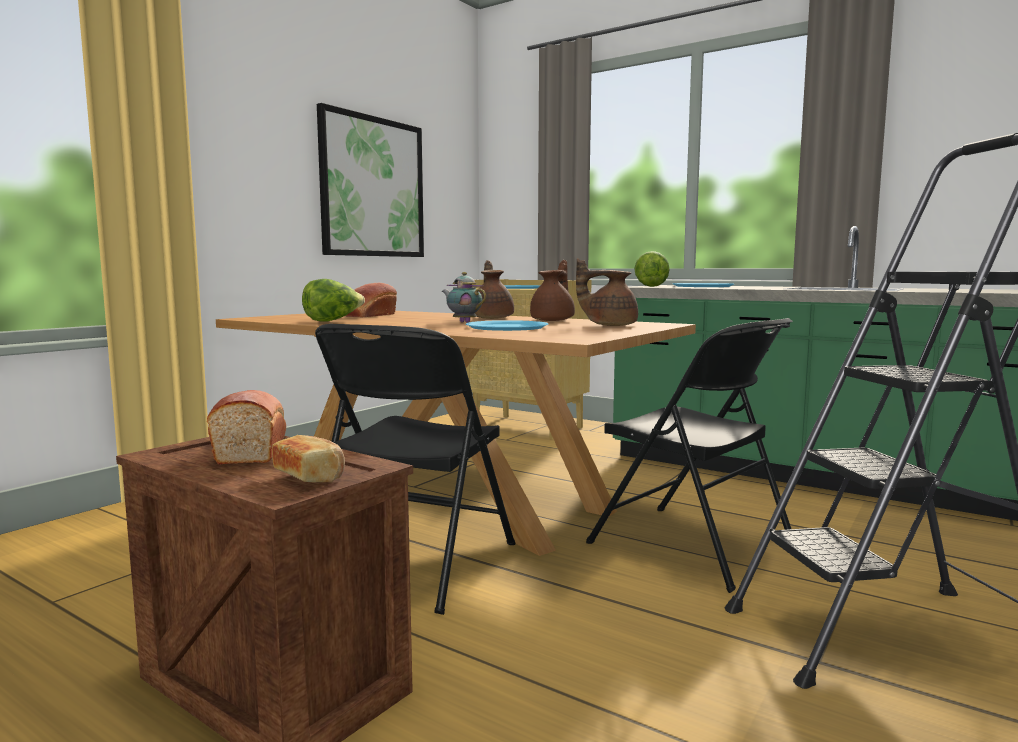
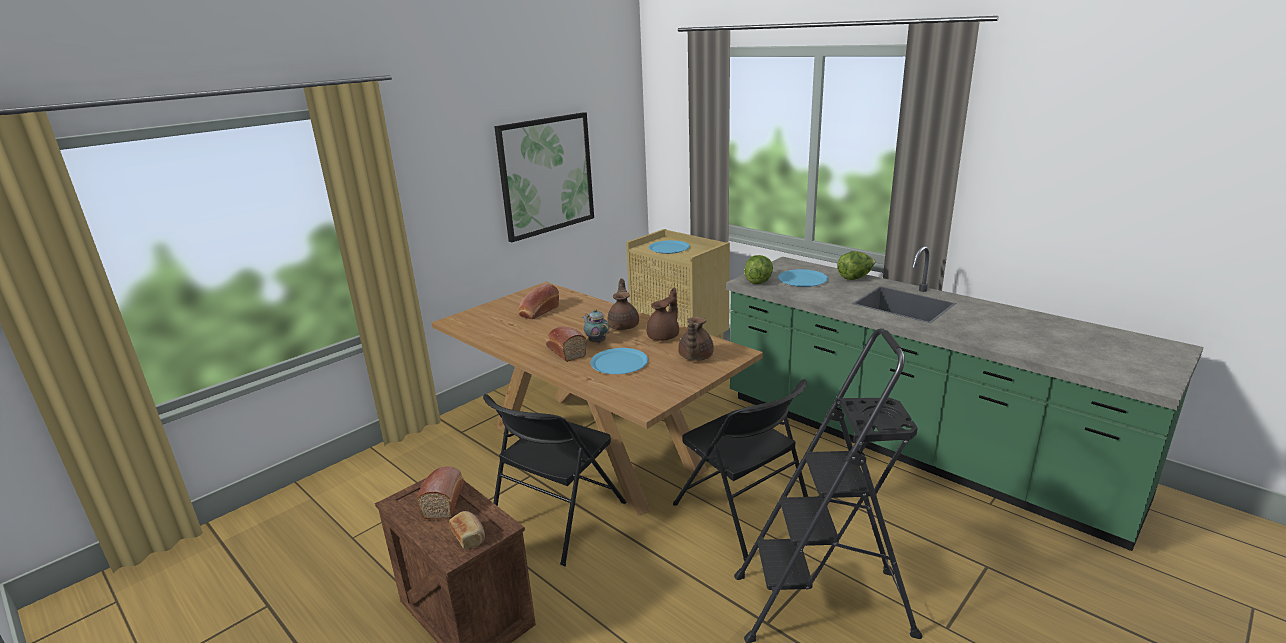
camera: 10 degrees right, 15 degrees up
(332, 321) = (508, 334): lettuce -> lettuce (855, 277)
(422, 325) = (565, 351): none -> bread
(609, 325) = (695, 357): brown teapot -> brown teapot turned 90 degrees counterclockwise

